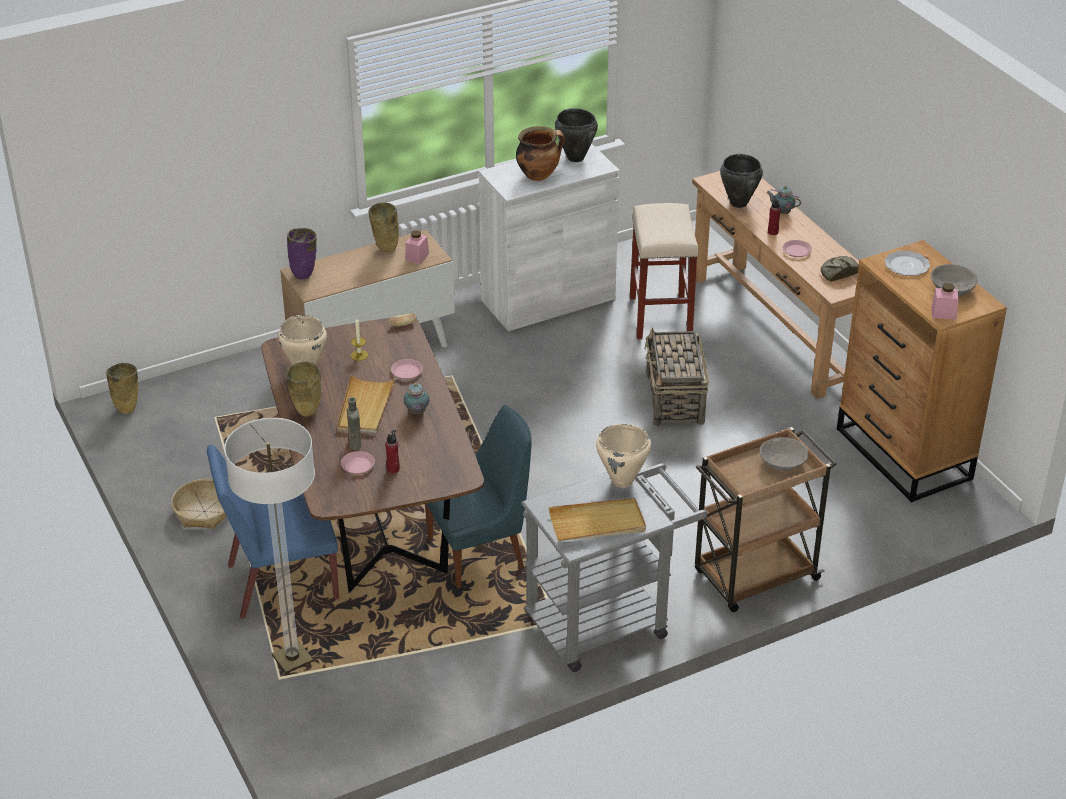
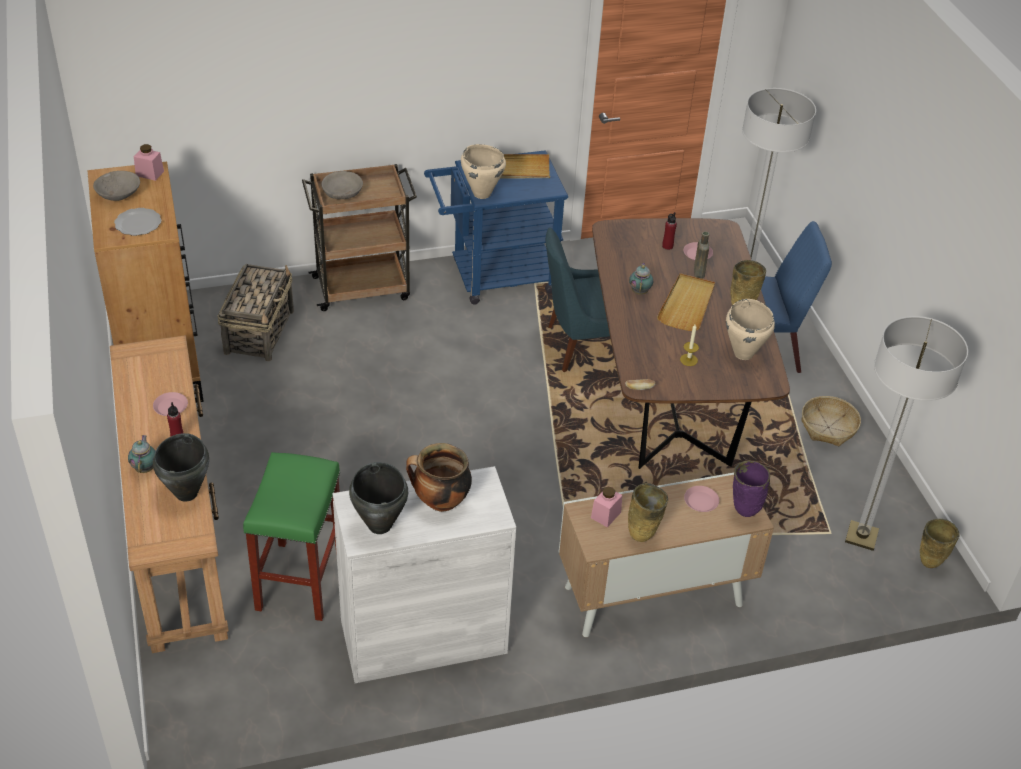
camera: 170 degrees left, 5 degrees up
(186, 419) = (861, 536): none -> floor lamp
(406, 372) = (643, 333): pink plate -> pink plate (701, 501)
(608, 620) = (494, 277): grey cart -> blue cart
(659, 316) = (300, 582): beige stool -> green stool
(674, 400) = (342, 463): basket -> basket (259, 331)
(781, 212) = (145, 468): teapot -> teapot turned 135 degrees counterclockwise
(838, 272) = (148, 370): bread -> none

